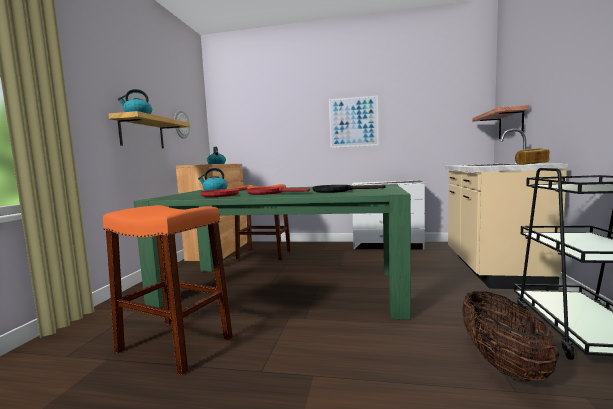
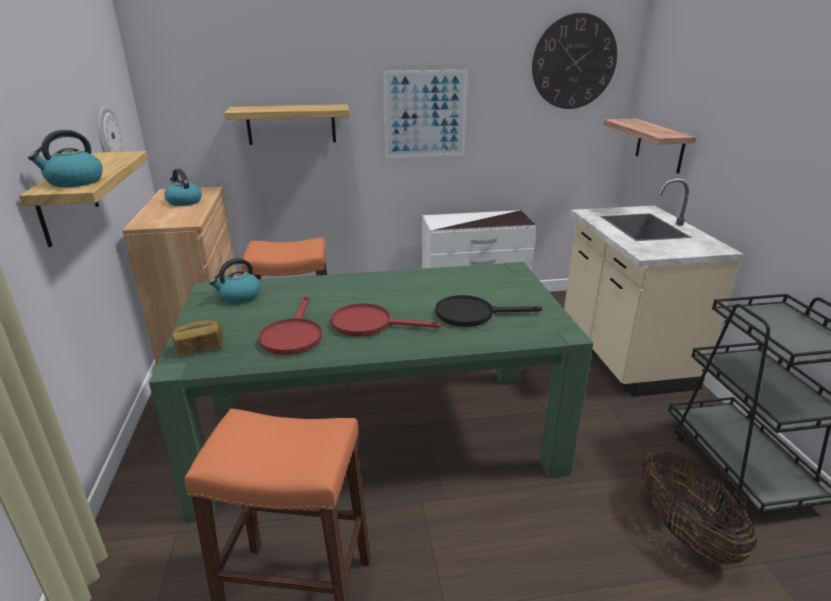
camera: 20 degrees left, 20 degrees up
(279, 130) = (291, 124): none -> shelf
(447, 86) = (574, 62): none -> wall clock
(531, 164) = (701, 248): bread -> bread (200, 347)

